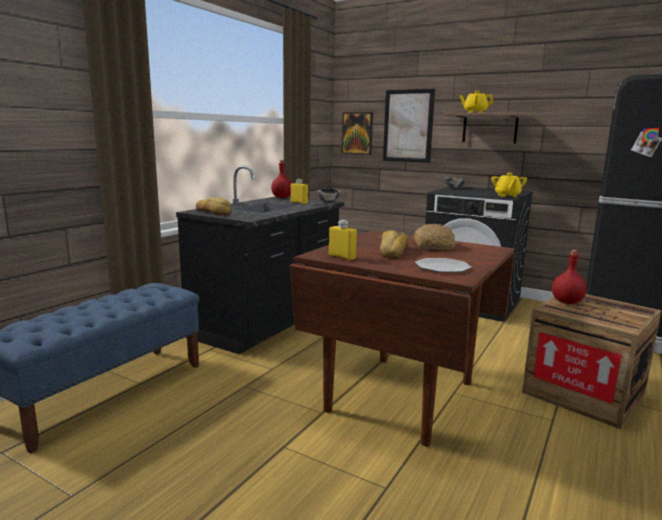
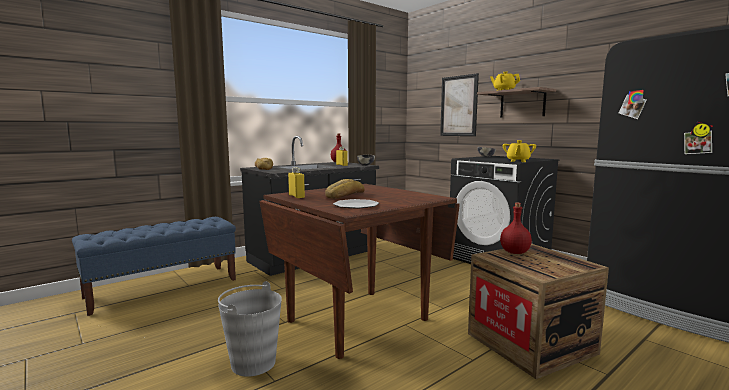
camera: 20 degrees right, 5 degrees down
(339, 472) = (253, 363): none -> grey bucket
(357, 133) = (422, 114): picture -> none
(434, 246) = (388, 194): bread -> none

